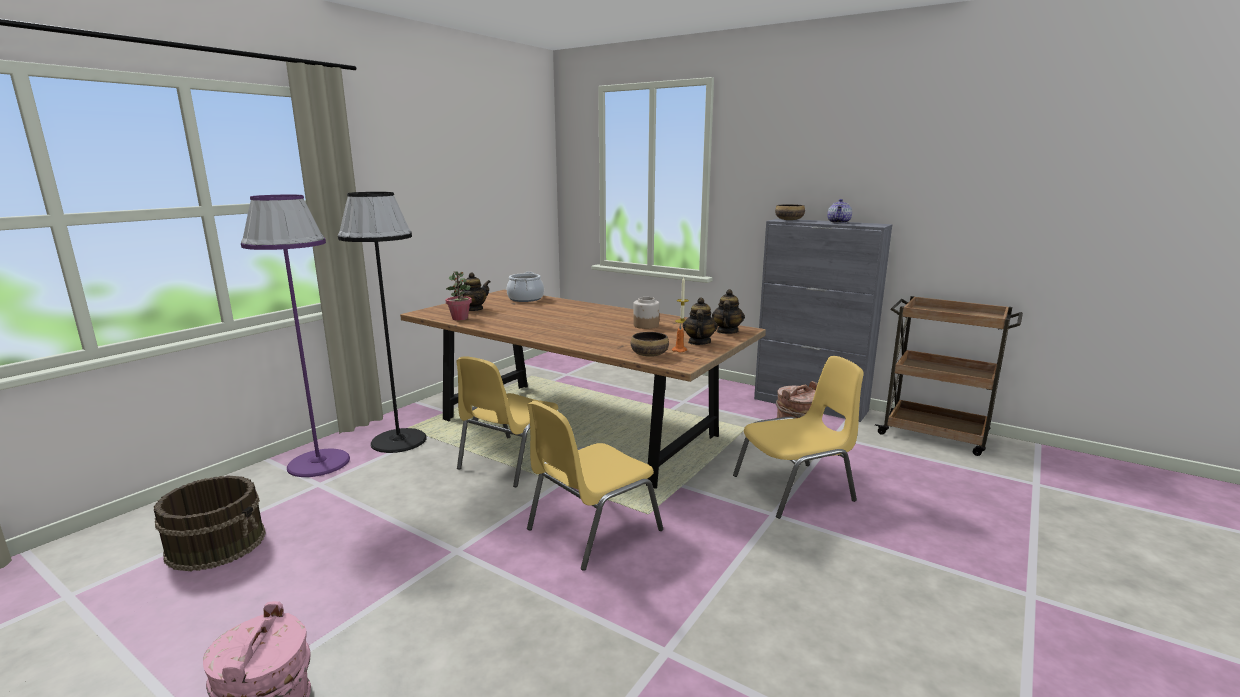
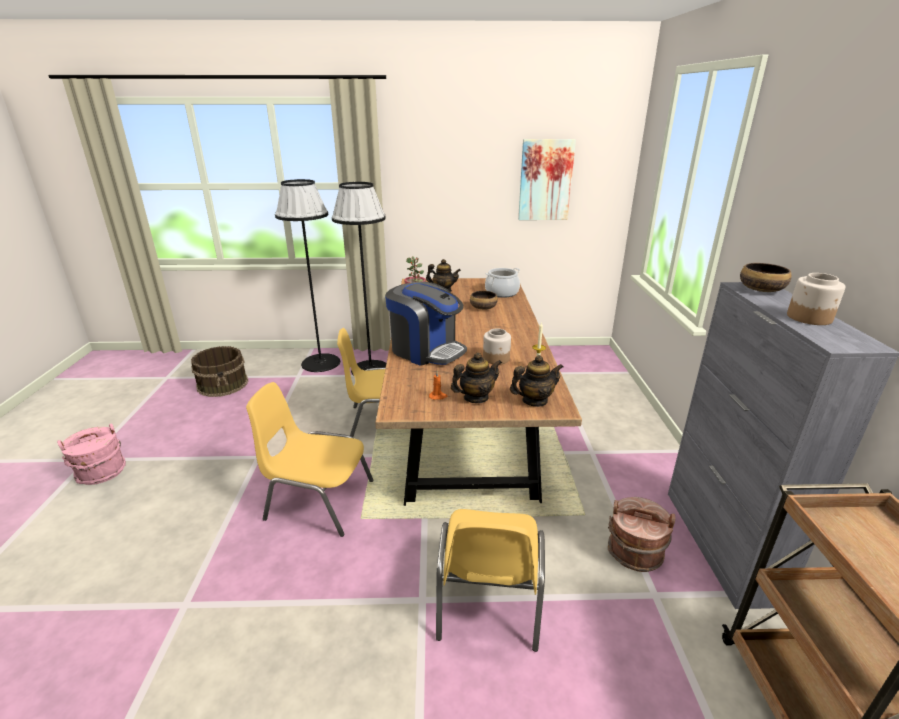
camera: 55 degrees right, 10 degrees up
(318, 463) = (320, 363): purple floor lamp -> black floor lamp
(498, 188) = (545, 180): none -> picture
(591, 338) = (426, 350): none -> coffee machine
(649, 354) = (408, 387): bowl -> bowl (483, 307)
(795, 489) = (488, 599): yellow chair -> yellow chair turned 60 degrees clockwise
(839, 222) = (809, 318): teapot -> jar

